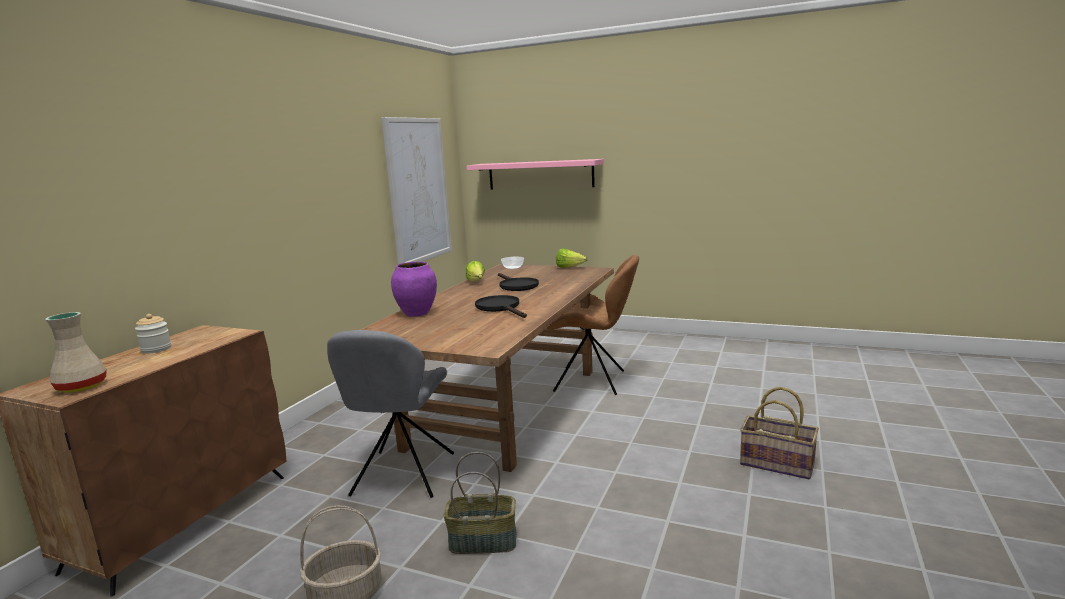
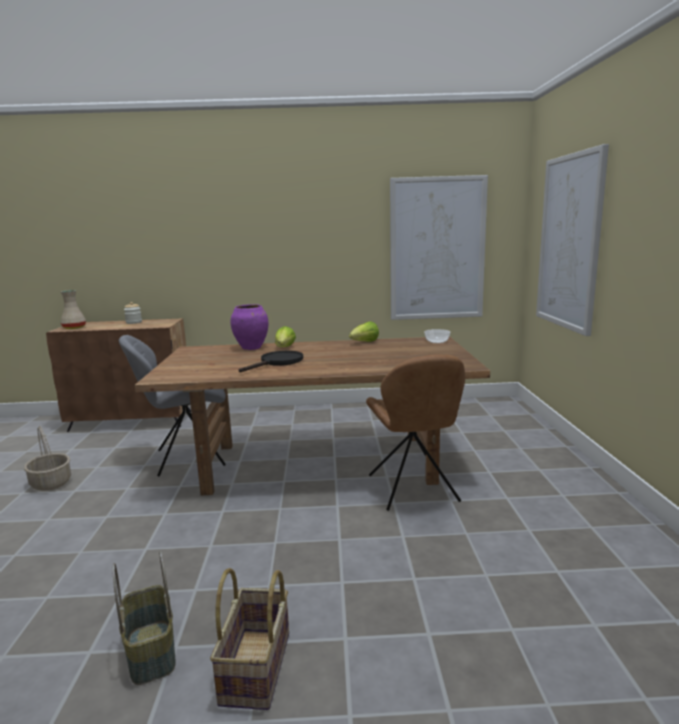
camera: 65 degrees right, 0 degrees up
(483, 541) = (99, 510): basket -> basket (152, 651)
(516, 286) = (361, 354): black frying pan -> none
(540, 174) = (569, 242): pink shelf -> picture
(569, 267) = (462, 356): lettuce -> lettuce (285, 348)

